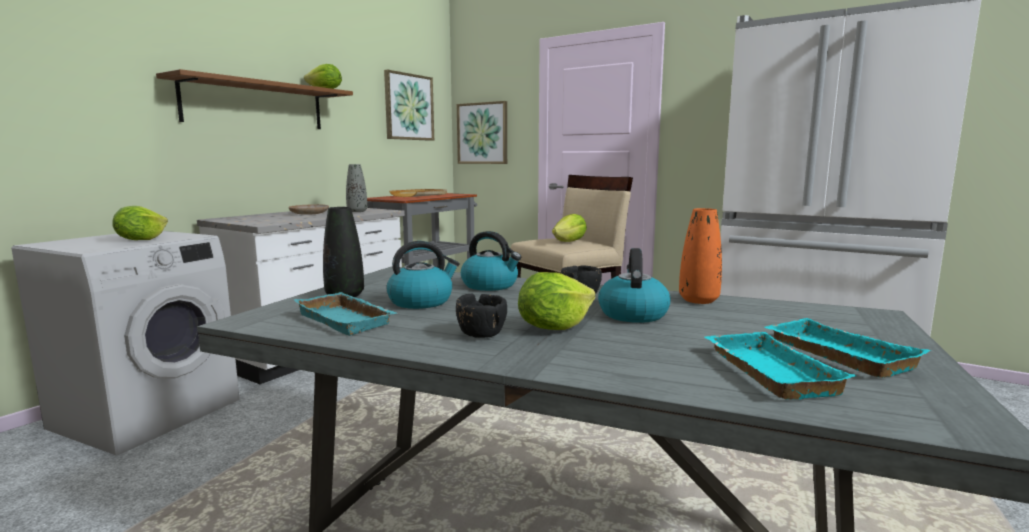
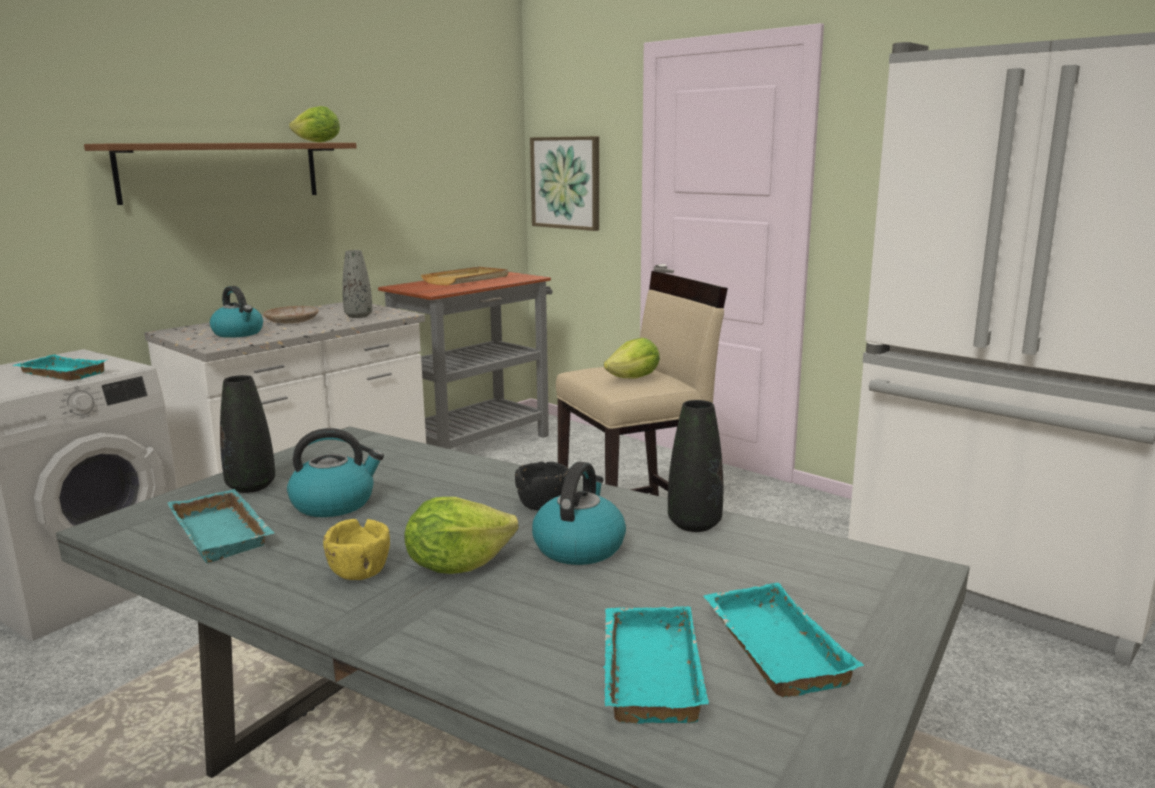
camera: 10 degrees right, 5 degrees up
(141, 240) = (59, 374): lettuce -> turquoise tray
(408, 107) = (453, 148): picture -> none
(481, 334) = (359, 572): black bowl -> yellow bowl
(490, 285) = (444, 475): kettle -> kettle (239, 333)
(698, 300) = (694, 524): orange vase -> black vase

